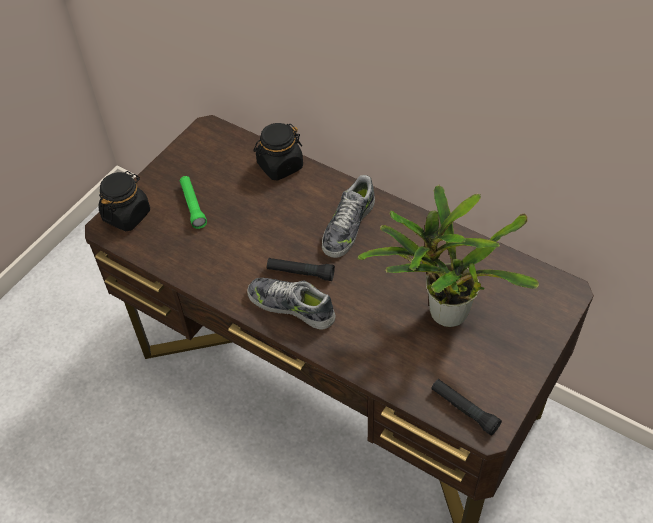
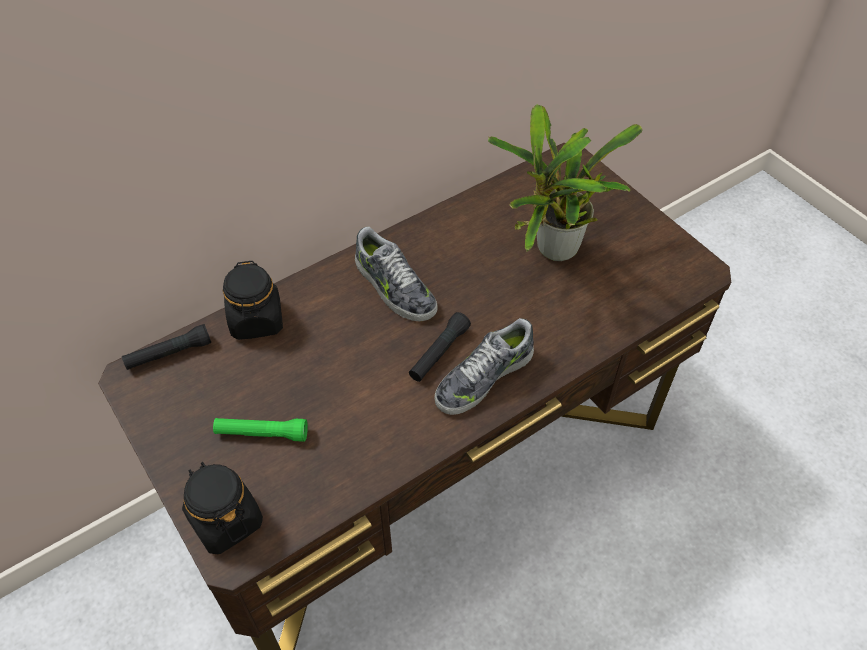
camera: 70 degrees left, 0 degrees up
(464, 410) = (676, 279): black flashlight -> black flashlight (169, 354)

